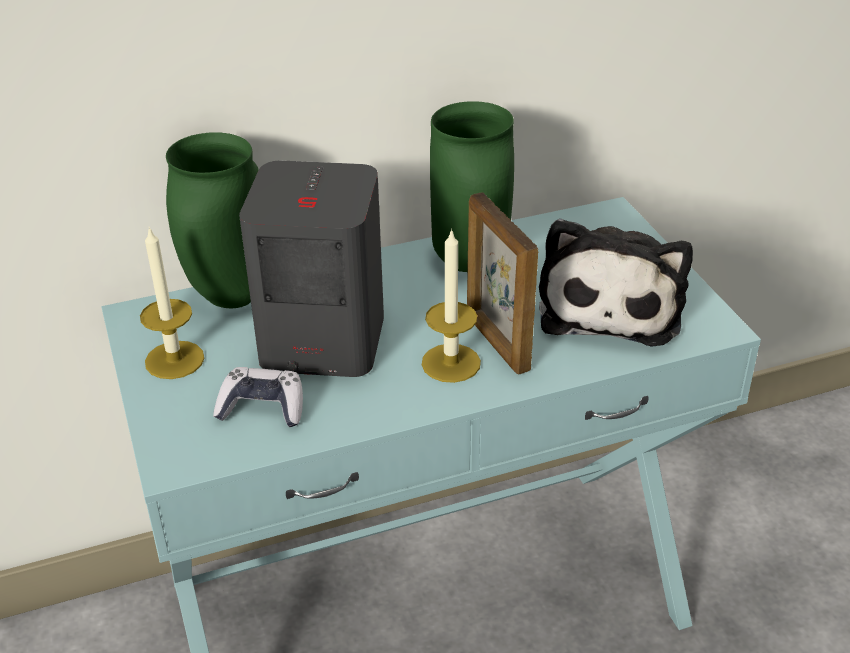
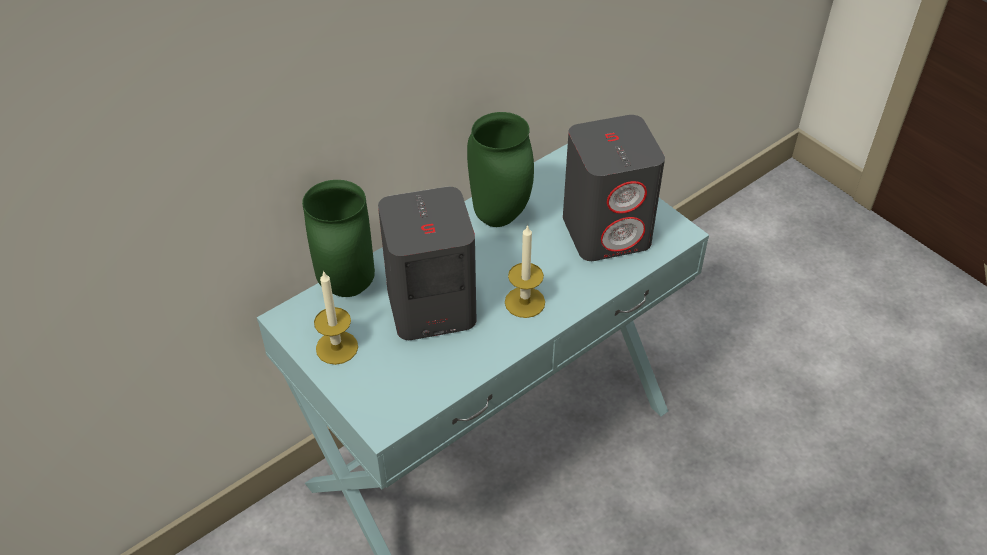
camera: 20 degrees left, 10 degrees up
(262, 408) = (418, 368): game controller -> none
(496, 343) = (547, 279): picture frame -> none
(611, 305) = (607, 231): plush toy -> grey speaker

